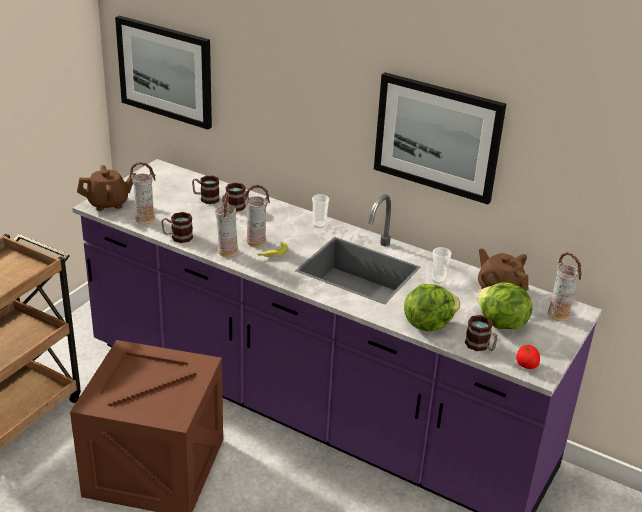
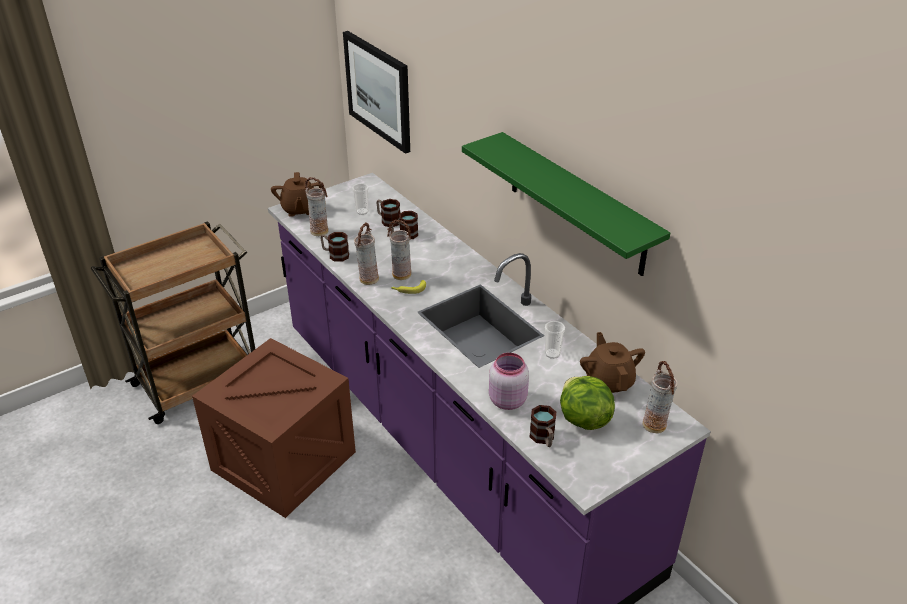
camera: 25 degrees right, 5 degrees up
(108, 203) = (300, 209): brown teapot -> brown teapot turned 75 degrees clockwise
(319, 224) = (474, 268): cup -> cup (362, 211)
(428, 324) = (506, 400): lettuce -> pink jar
(437, 137) = (576, 204): picture -> green shelf
(526, 365) = (577, 472): tomato -> none

